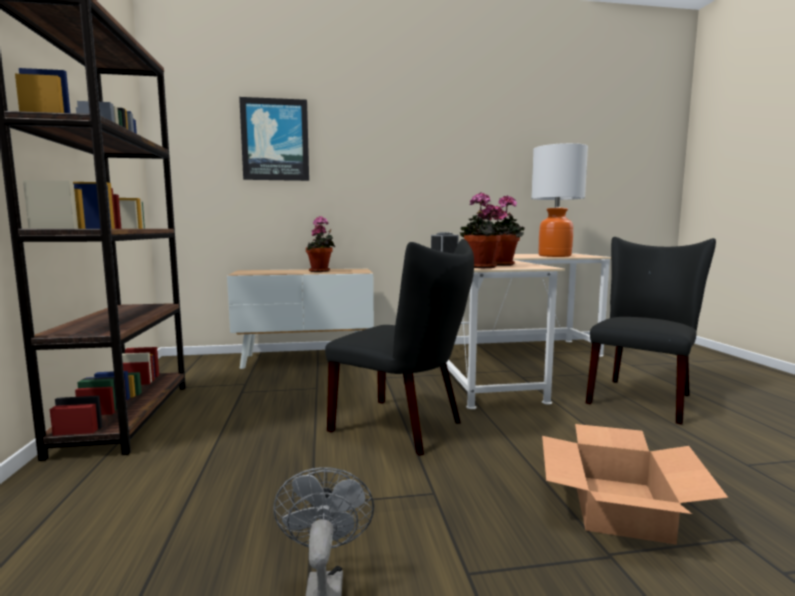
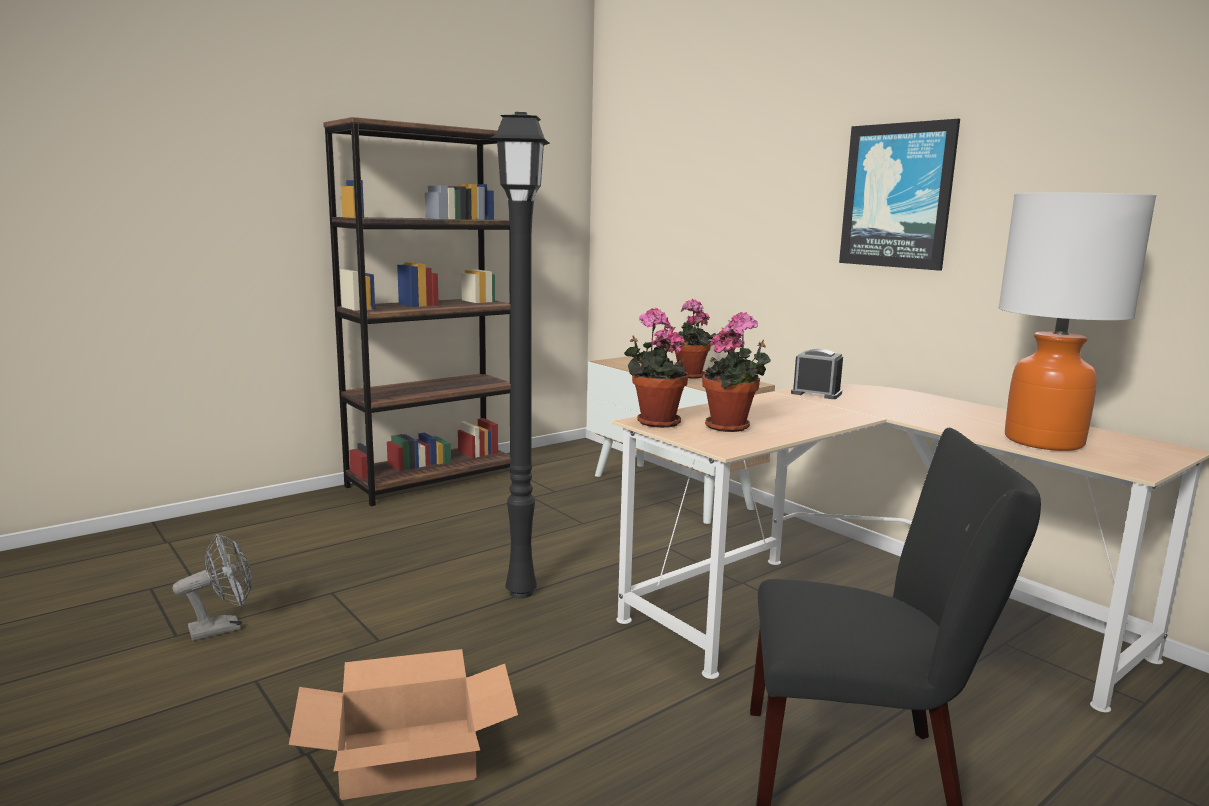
camera: 60 degrees right, 5 degrees up
(275, 140) = (694, 184): picture -> picture (897, 196)
(404, 427) = (518, 593): black chair -> black floor lamp

